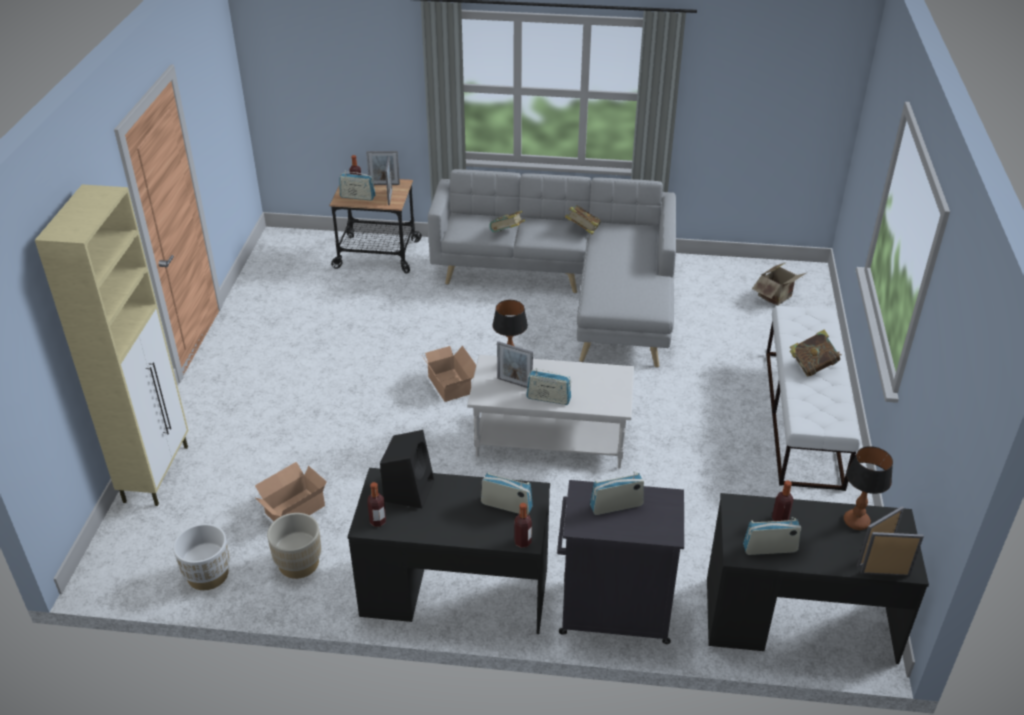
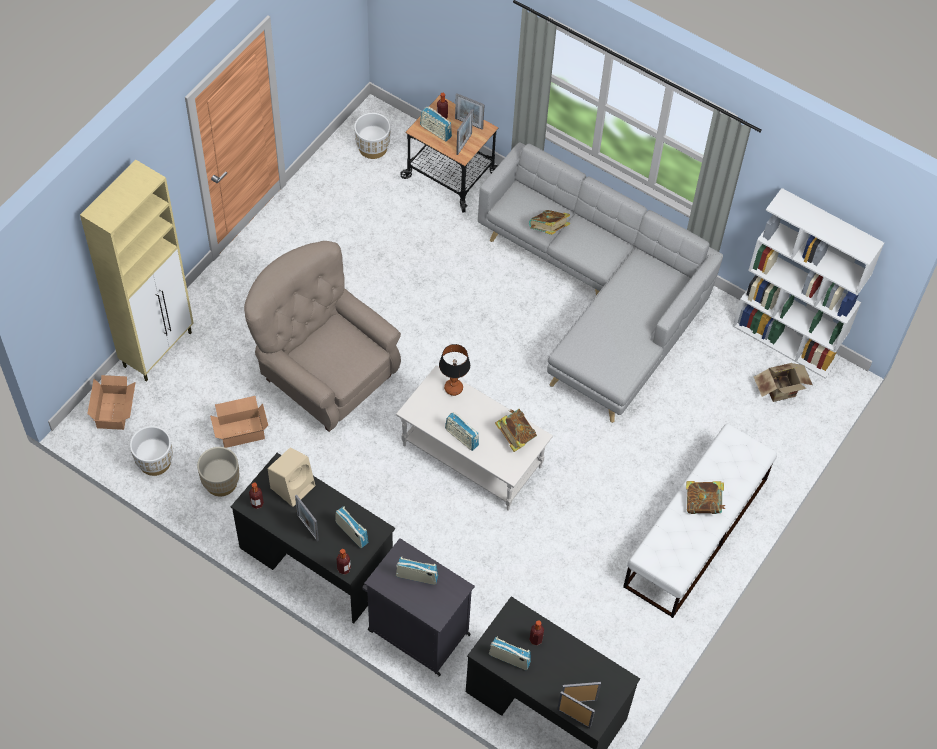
camera: 25 degrees right, 20 degrees up
(292, 258) = (373, 148): none -> white planter
(355, 430) = (324, 374): none -> beige armchair
(409, 489) = (293, 486): black speaker -> beige speaker
(451, 384) = (427, 360): cardboard box -> cardboard box (115, 410)
(514, 383) = (445, 409): picture frame -> picture frame (307, 527)
(582, 231) = (619, 255): book -> book (515, 436)
(750, 266) = (786, 341): none -> white bookcase
(856, 521) = (590, 668): table lamp -> none

